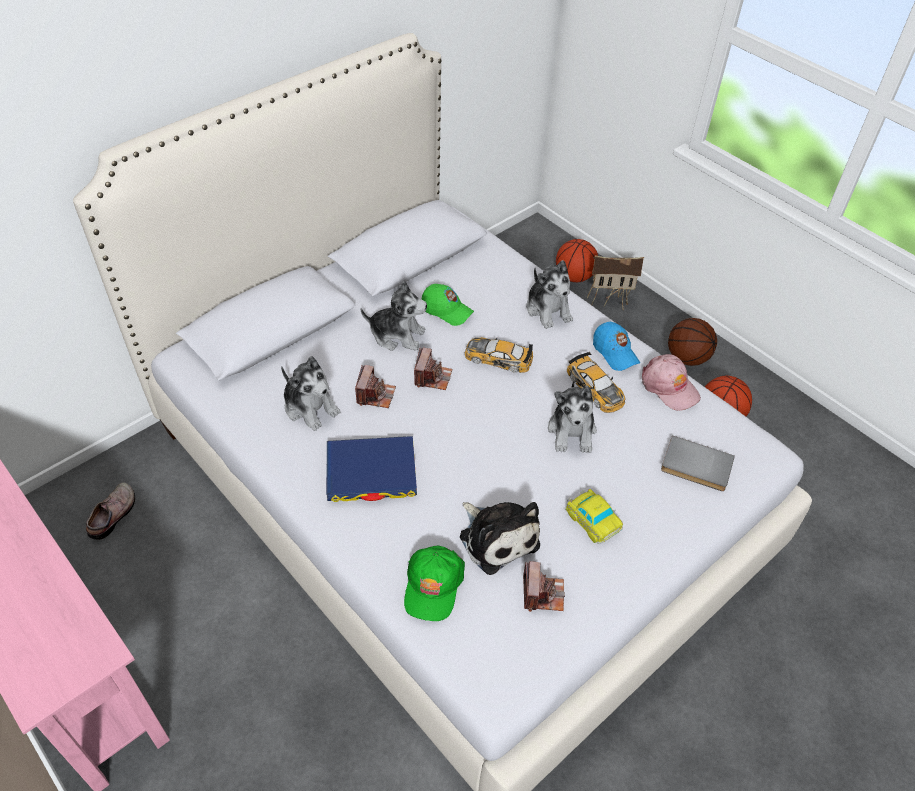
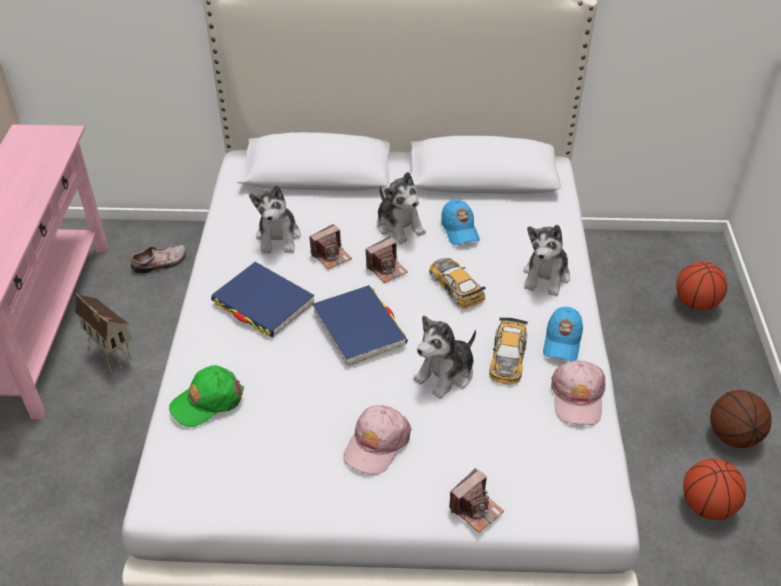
camera: 45 degrees right, 5 degrees down
(446, 311) = (459, 230): green cap -> blue cap
(472, 439) = (359, 328): none -> blue book
(497, 537) = (289, 403): plush toy -> none
(542, 594) = (270, 463): camera -> camera (475, 509)
(592, 519) = (376, 444): toy car -> pink cap
(608, 301) = (706, 342): toy house -> toy house (113, 357)
(696, 467) = (516, 471): grey book -> none

